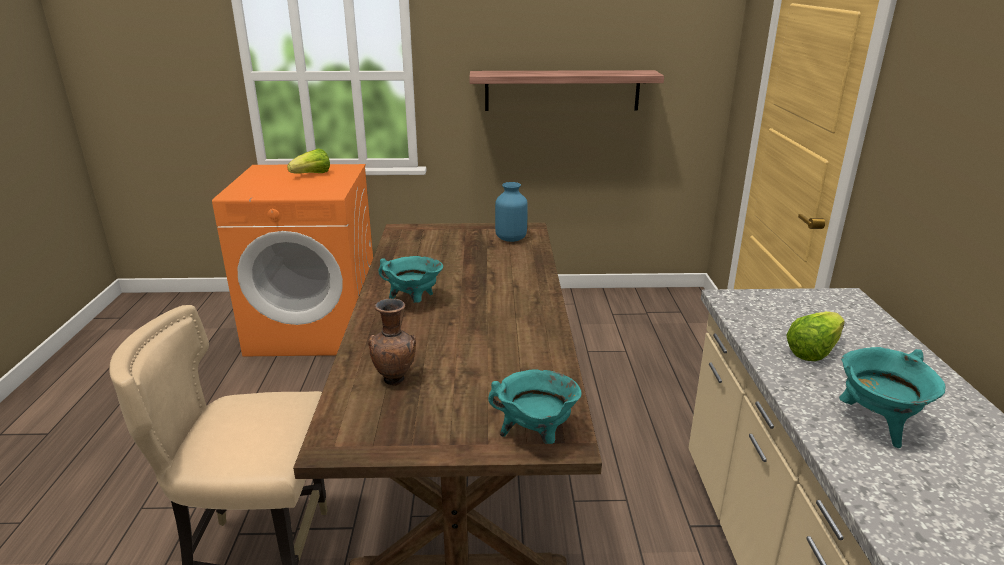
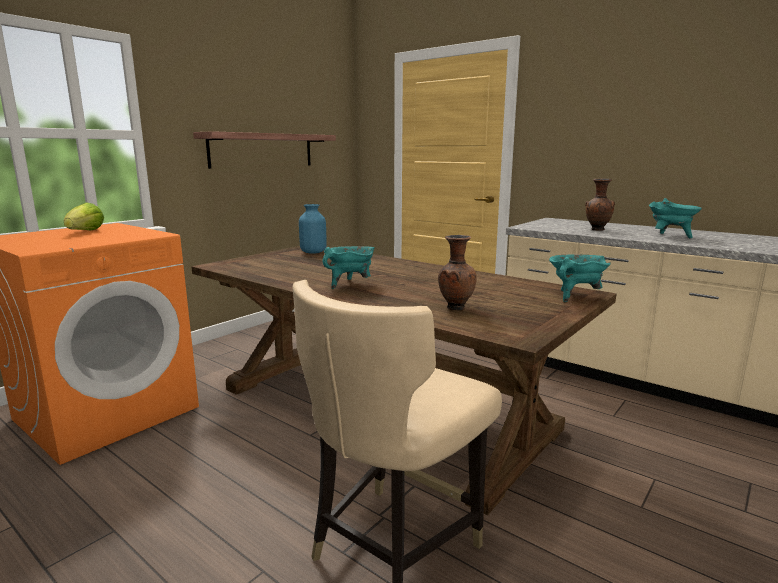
camera: 50 degrees left, 10 degrees down
(813, 351) = (597, 230): lettuce -> brown vase

